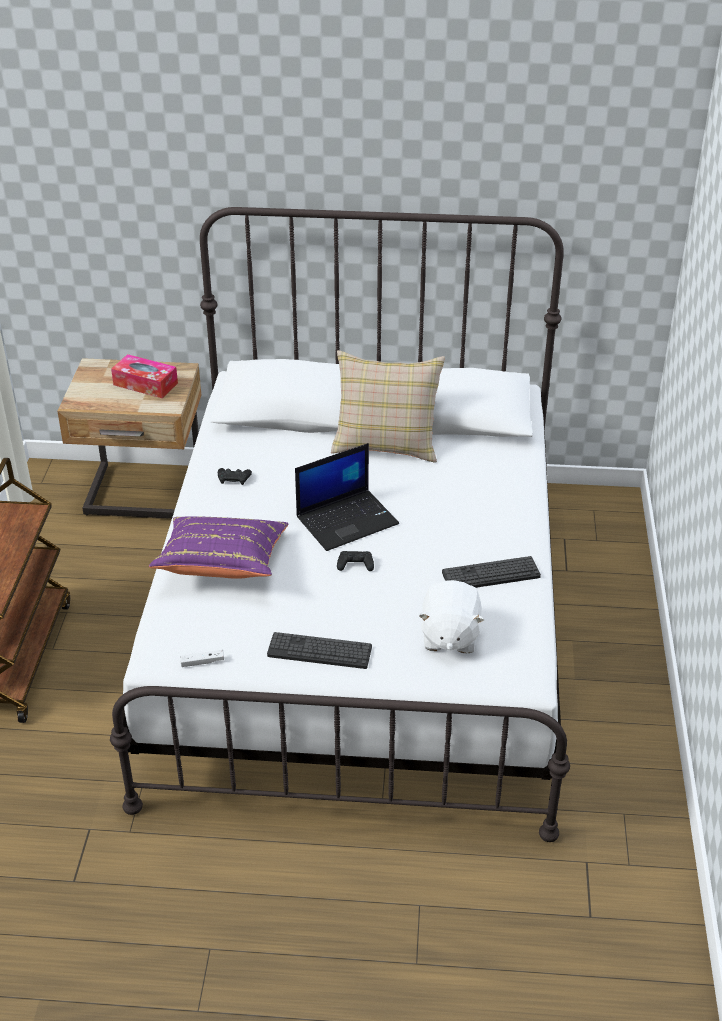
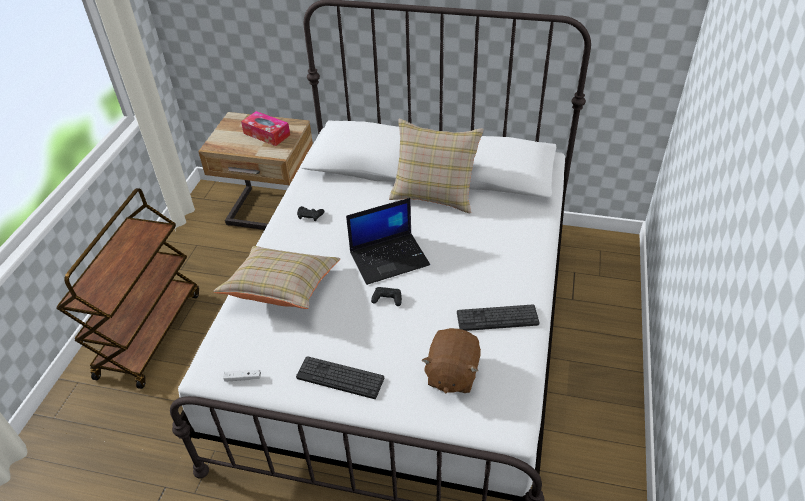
camera: 10 degrees right, 5 degrees up
(222, 564) = (282, 289): purple pillow -> beige pillow
(449, 636) = (451, 374): white plush toy -> brown plush toy

